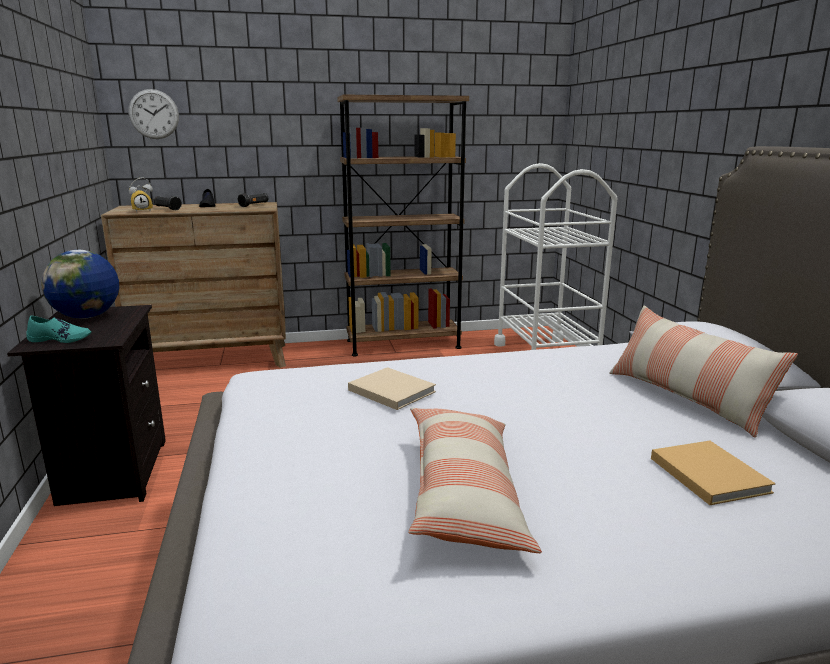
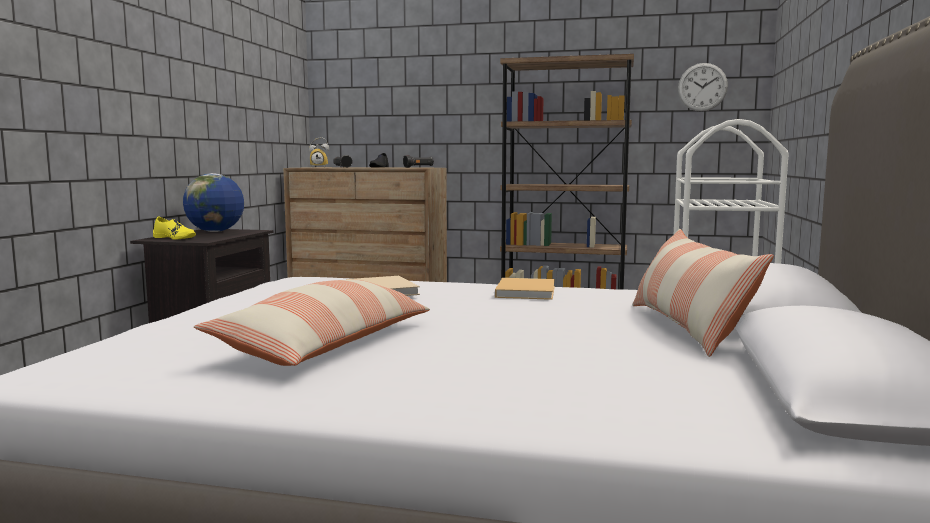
camera: 25 degrees right, 10 degrees down
(61, 339) = (175, 238): turquoise shoe -> yellow shoe
(154, 114) = (348, 87): wall clock -> wall clock (702, 87)
(706, 473) = (591, 367): beige book -> beige book (526, 291)

